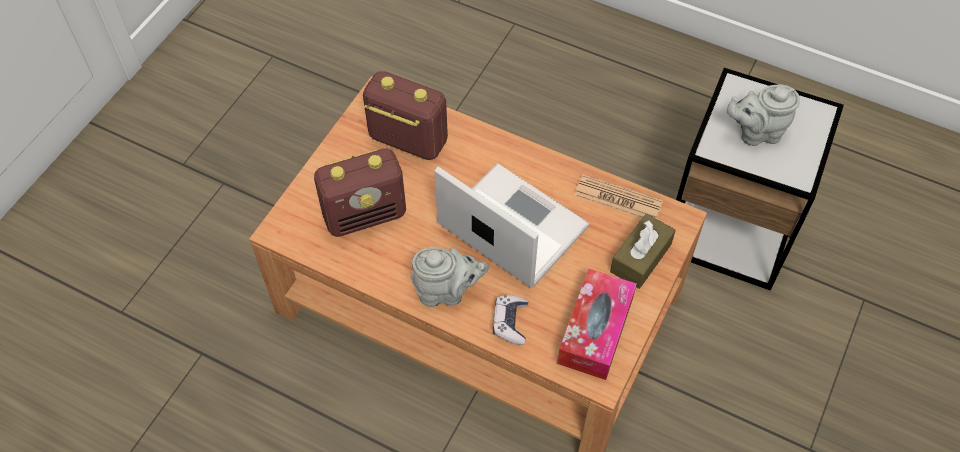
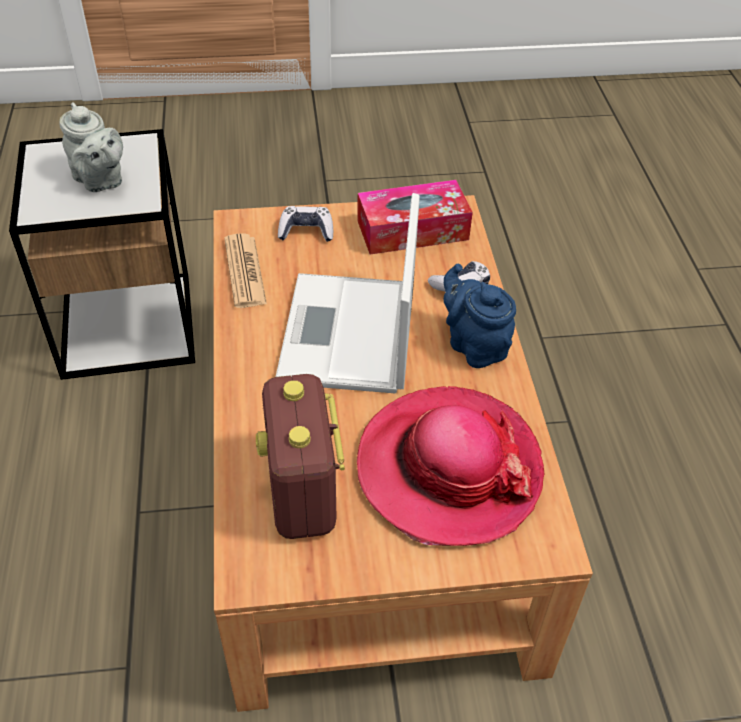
camera: 125 degrees left, 10 degrees down
(365, 215) = (448, 468): radio -> hat
(446, 291) = (474, 345): grey teapot -> blue teapot
(640, 258) = (306, 231): brown tissue box -> game controller

